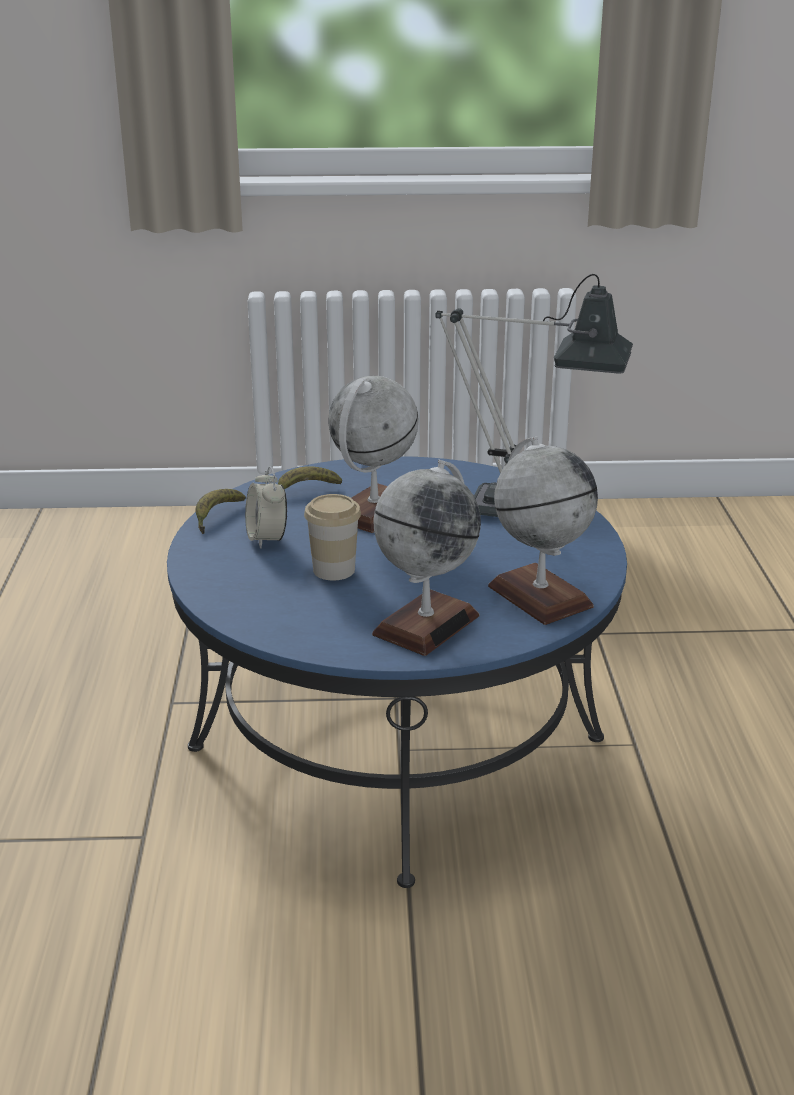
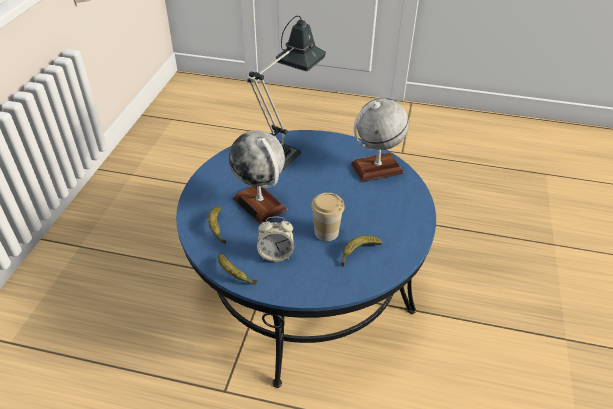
camera: 75 degrees left, 15 degrees up
(298, 601) = (358, 252): none -> banana
(426, 624) = (394, 210): globe -> none

